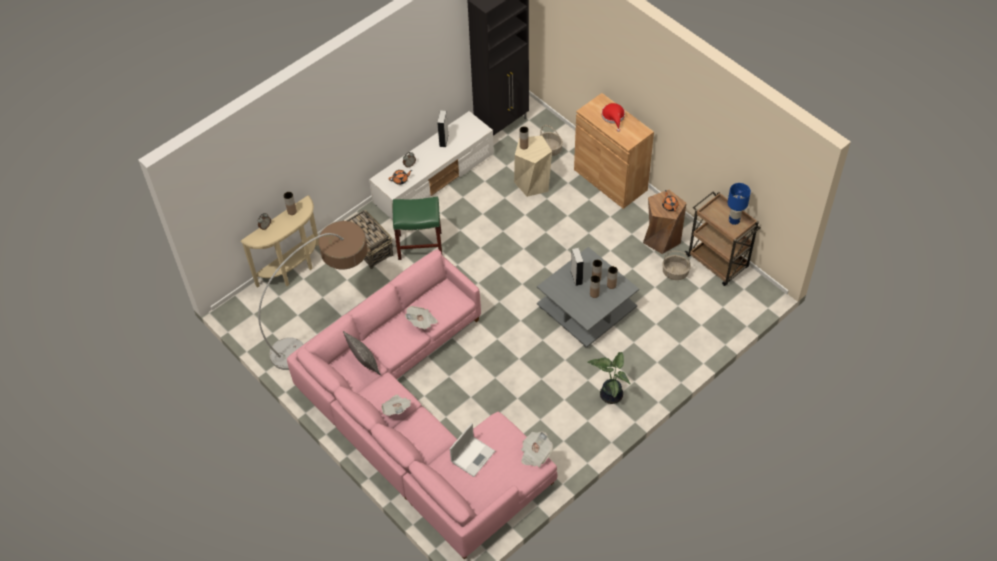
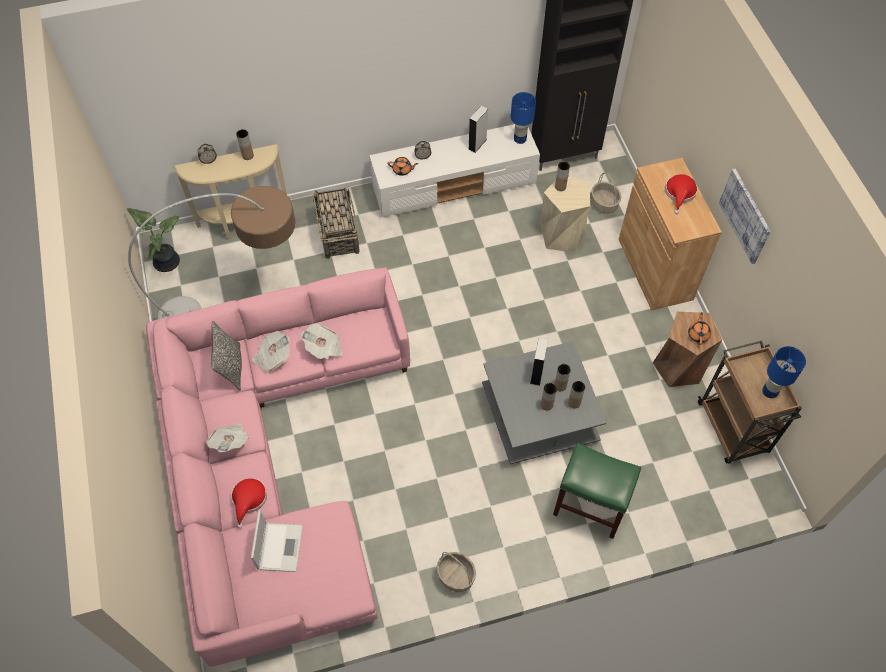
camera: 25 degrees right, 5 degrees up
(420, 245) = (395, 254): green stool -> green stool (591, 506)
(433, 438) = (249, 500): none -> red hat
(472, 125) = (519, 139): none -> blue table lamp
(473, 456) = (280, 546): laptop -> laptop turned 60 degrees counterclockwise
(535, 454) = (354, 580): newspaper -> newspaper (272, 357)
(610, 394) = (507, 537): potted plant -> potted plant (167, 261)
(668, 113) = (745, 216): none -> picture
(675, 273) = (671, 418): basket -> basket (455, 576)

